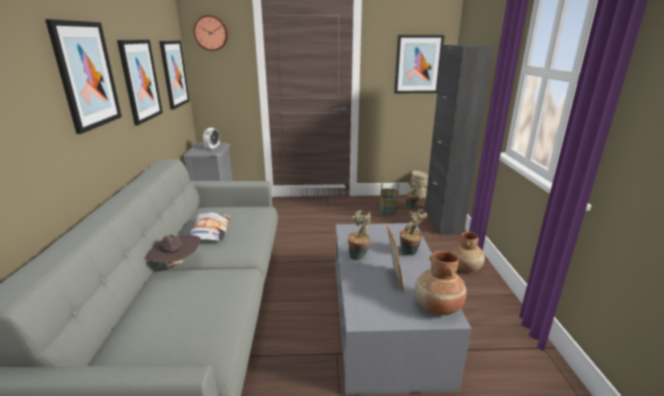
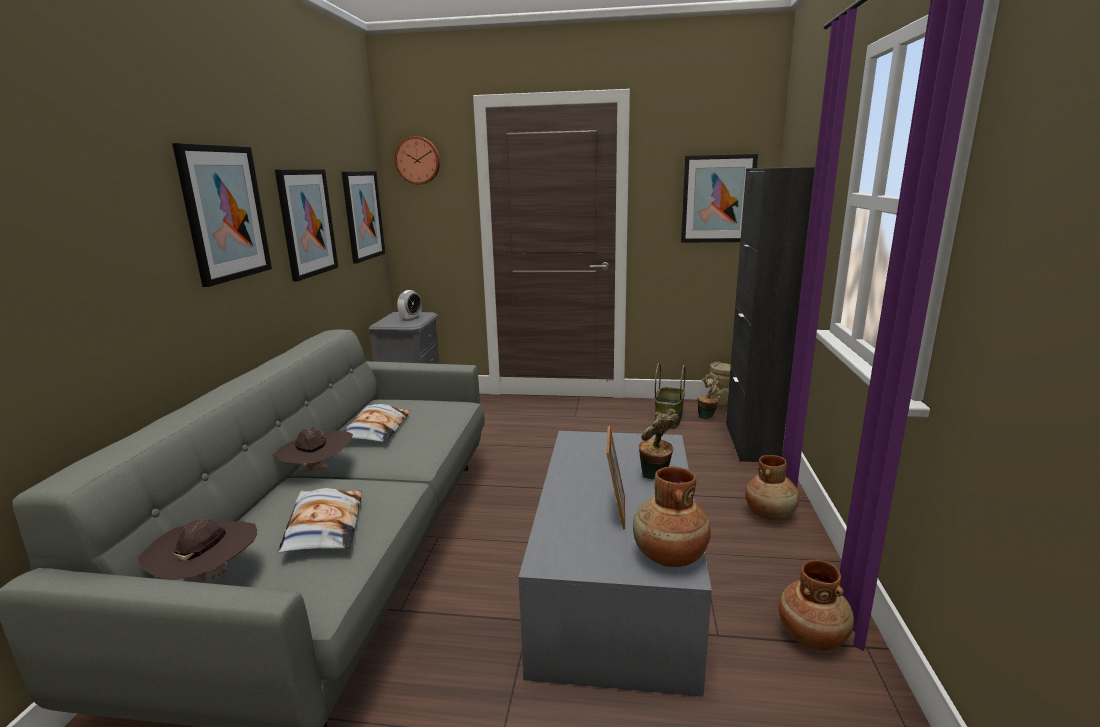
camera: 10 degrees right, 5 degrees down
(123, 357) = (209, 578): none -> brown hat
(197, 308) = (323, 527): none -> pillow
(359, 256) = (576, 476): potted plant -> none
(511, 344) = (812, 635): none -> brown vase

